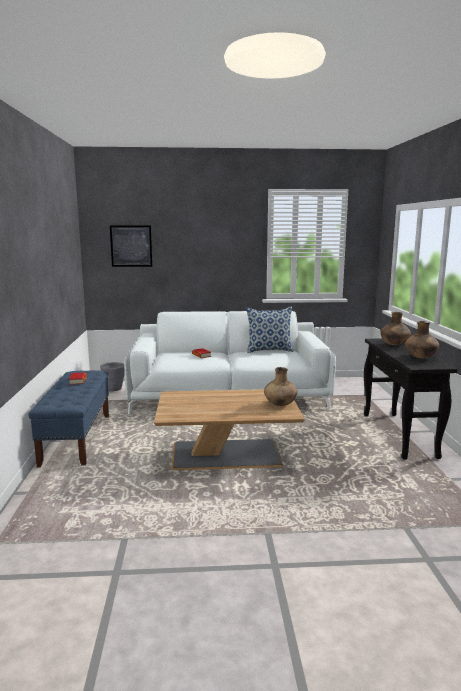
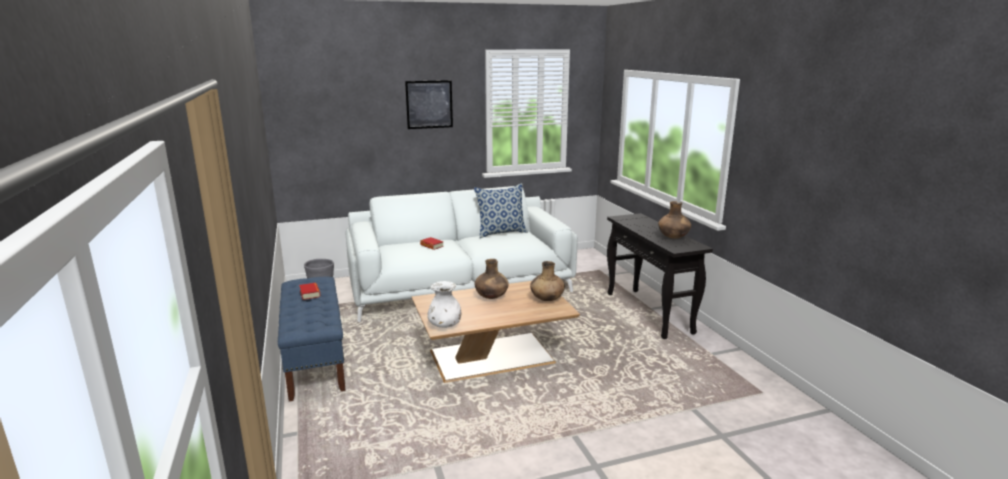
camera: 15 degrees left, 5 degrees up
(131, 246) = (329, 120): picture -> picture (429, 104)
(173, 415) = (444, 325): none -> white vase
(394, 345) = (640, 222): brown vase -> brown vase (491, 297)

